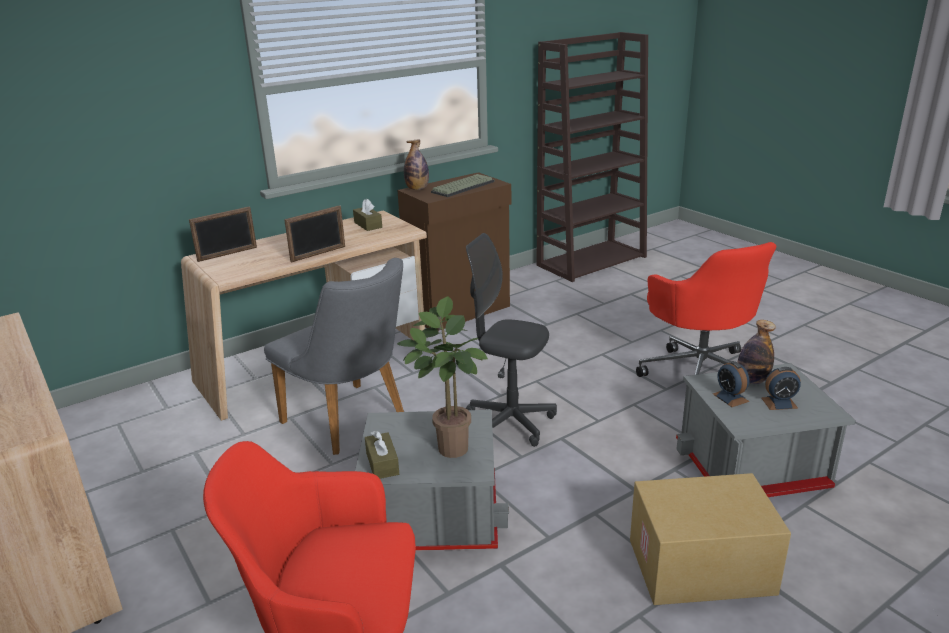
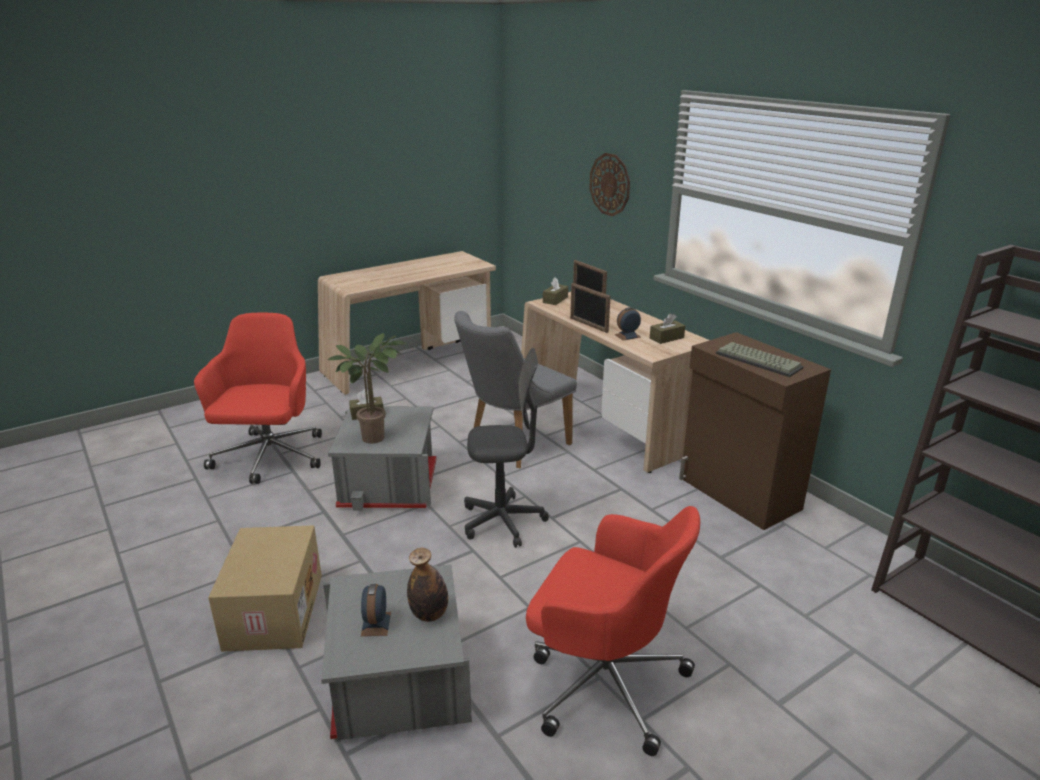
camera: 90 degrees right, 0 degrees up
(146, 120) = (610, 184): none -> wall clock
(220, 270) = (555, 300): none -> brown tissue box
(417, 189) = (741, 340): bottle -> none
(510, 422) = (503, 521): grey office chair -> grey office chair turned 60 degrees clockwise
(700, 373) = (603, 681): red office chair -> red office chair turned 135 degrees counterclockwise
(730, 397) = (398, 589): alarm clock -> alarm clock (627, 336)

